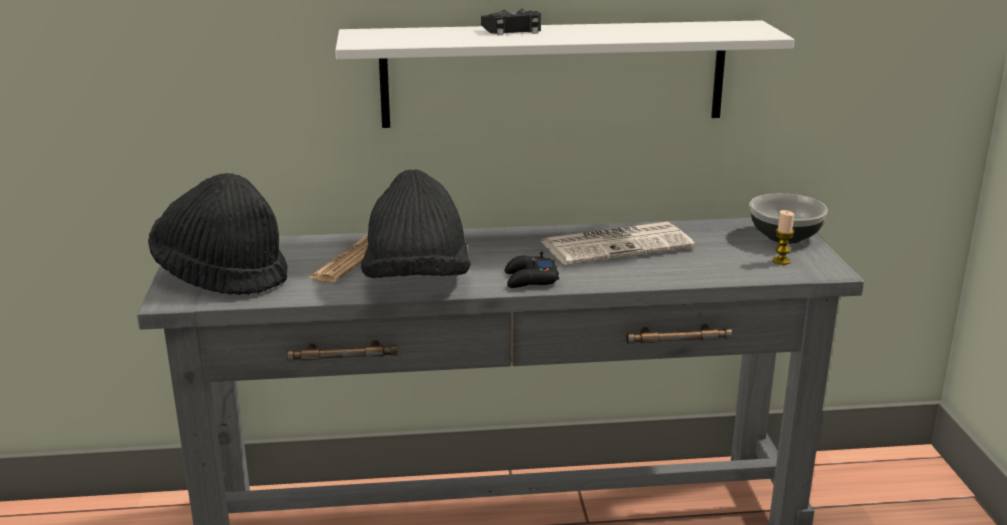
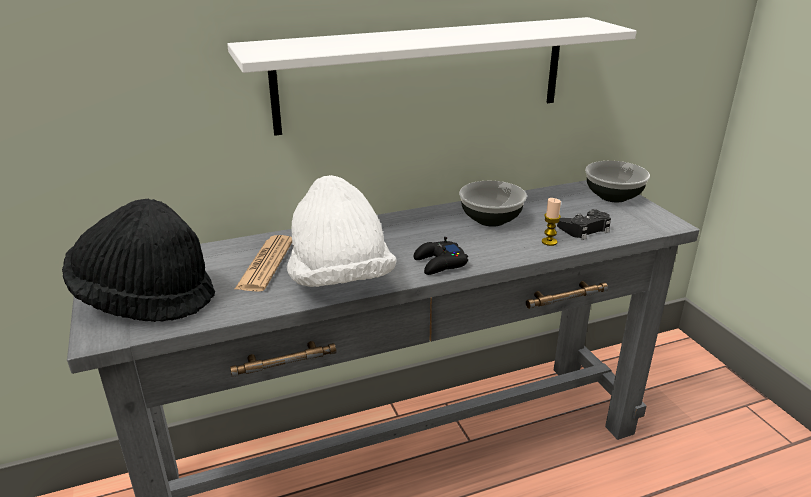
camera: 15 degrees left, 5 degrees up
(416, 282) = (340, 280): black hat -> white hat
(513, 30) = (395, 35): black game controller -> black game controller (585, 229)
(617, 245) = (491, 219): newspaper -> bowl
(781, 261) = (627, 219): candle -> candle (549, 242)

